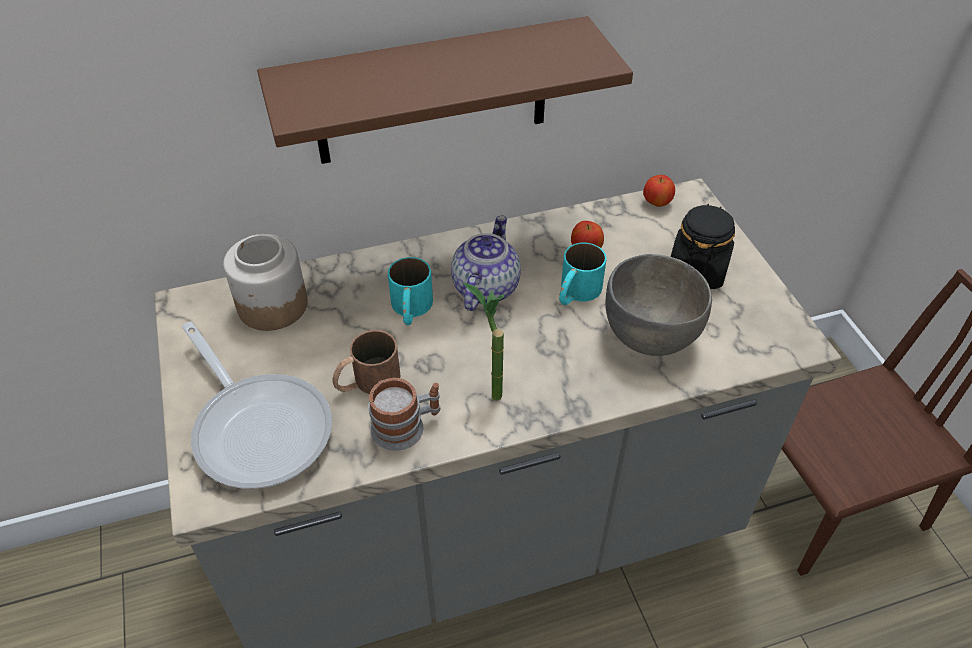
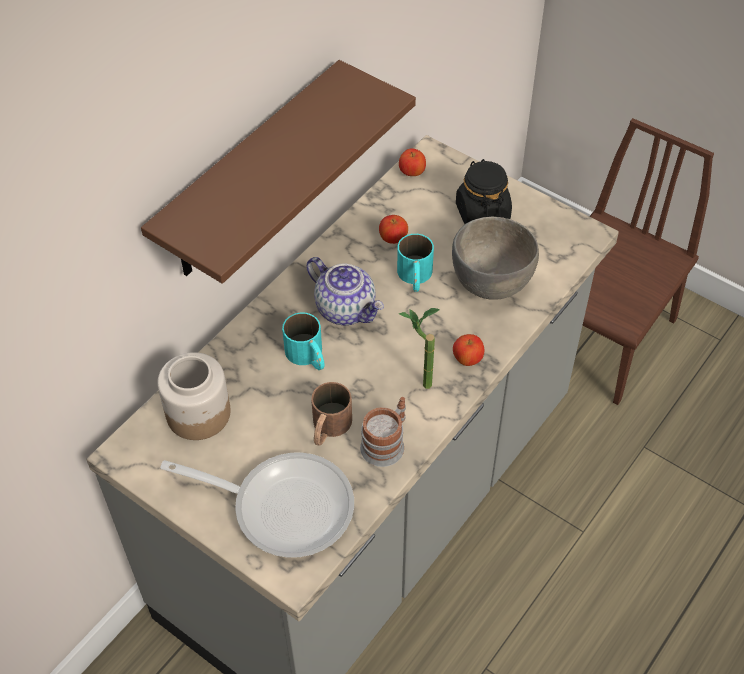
camera: 35 degrees left, 5 degrees up
(485, 287) = (346, 309): teapot -> teapot turned 150 degrees clockwise
(559, 394) = (467, 359): none -> apple

